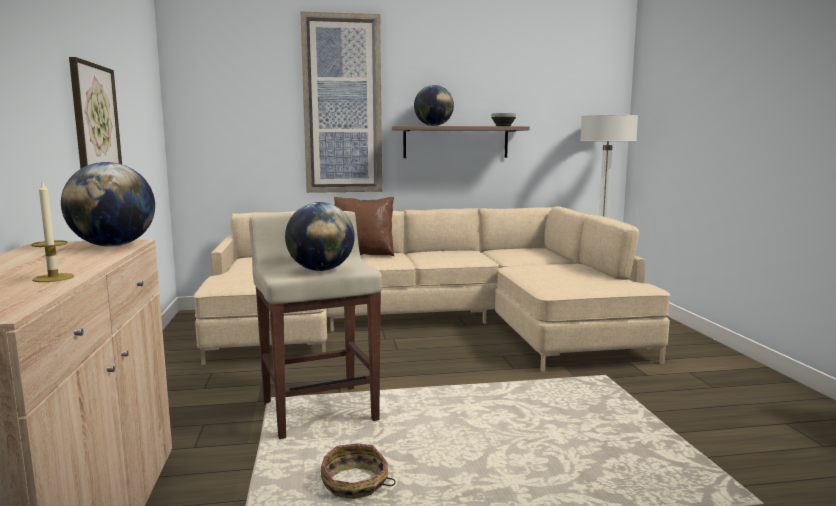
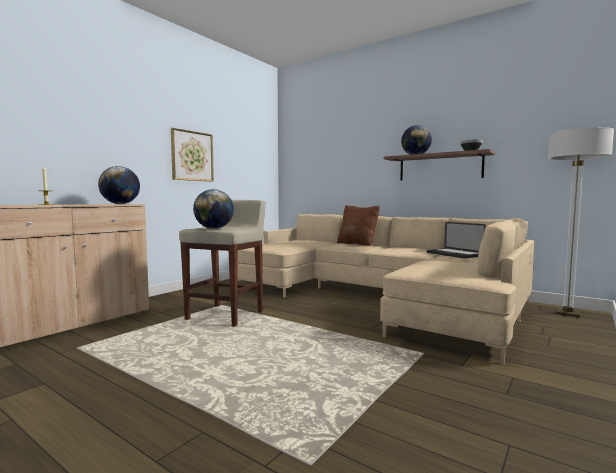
camera: 45 degrees right, 5 degrees down
(342, 105) = (363, 146): picture -> none
(355, 484) = (163, 344): basket -> none
(511, 255) = (454, 254): none -> laptop

